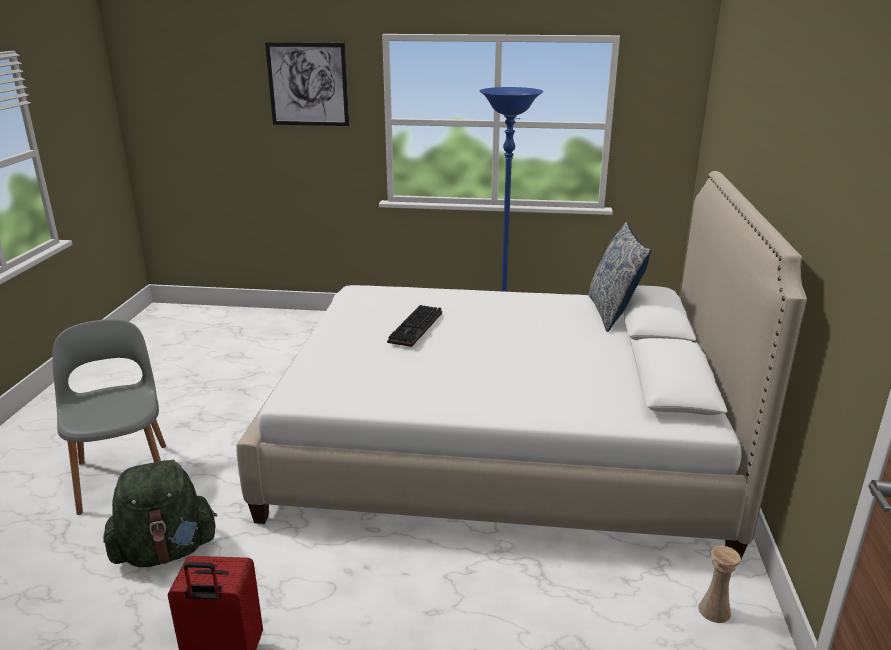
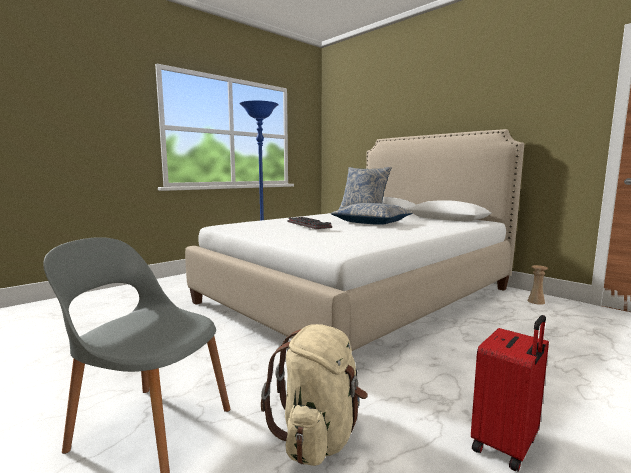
camera: 50 degrees left, 15 degrees down
(166, 551) = (319, 435): green backpack -> beige backpack
(308, 84) = (94, 92): picture -> none
(513, 351) = (372, 223): none -> pillow

